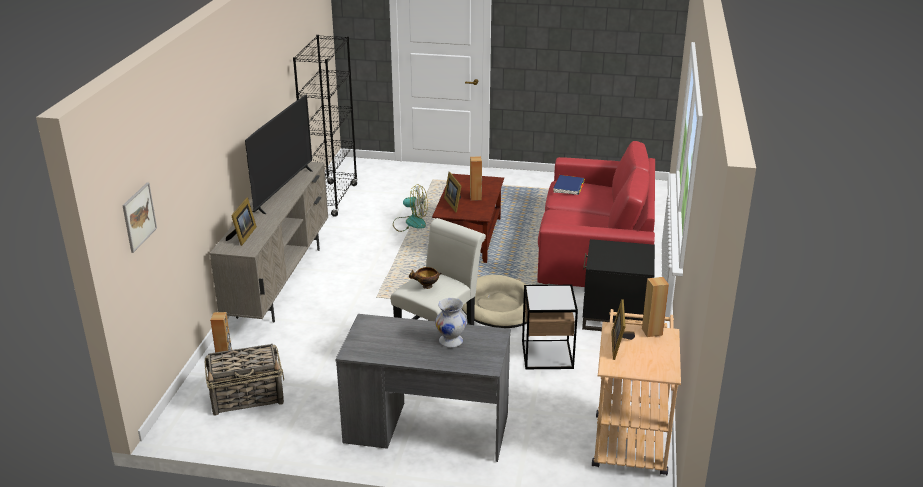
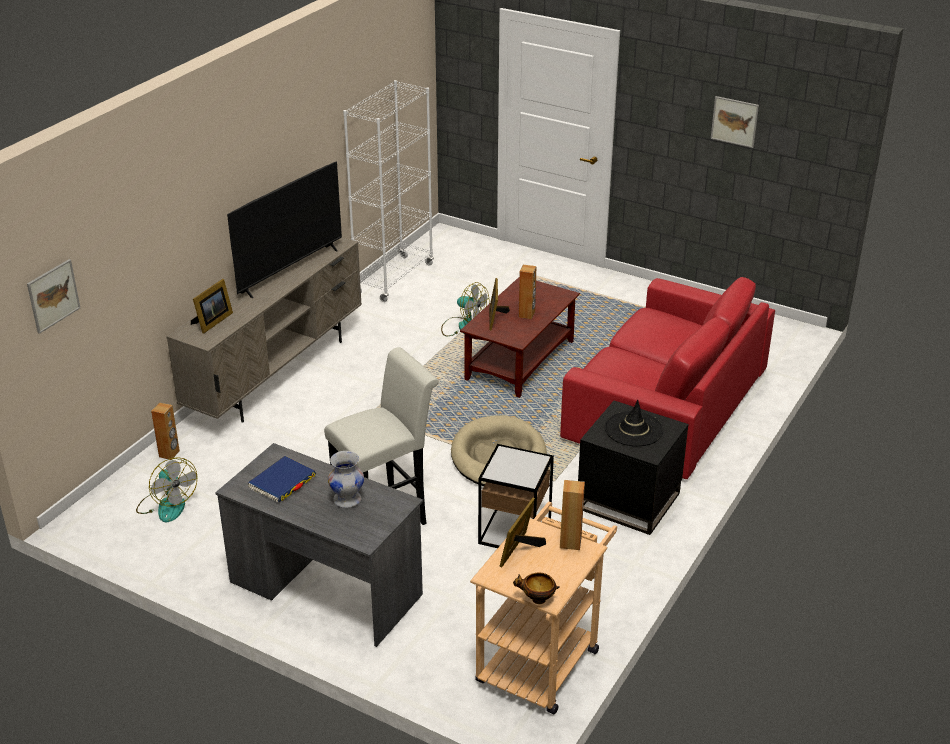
camera: 20 degrees right, 5 degrees up
(248, 397) = (167, 505): basket -> fan
(332, 199) = (394, 279): black bookcase -> white bookcase
(426, 286) = (363, 426): bowl -> bowl (537, 599)
(568, 187) = (651, 320): blue book -> blue book (282, 482)
(589, 33) = (734, 121): none -> picture
(619, 255) = (633, 429): none -> black hat

